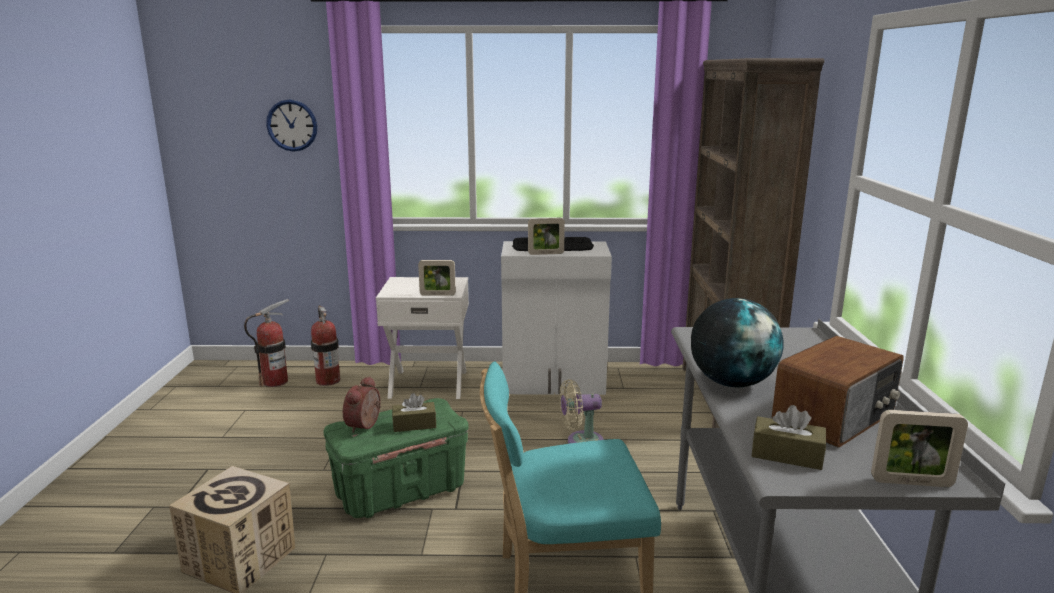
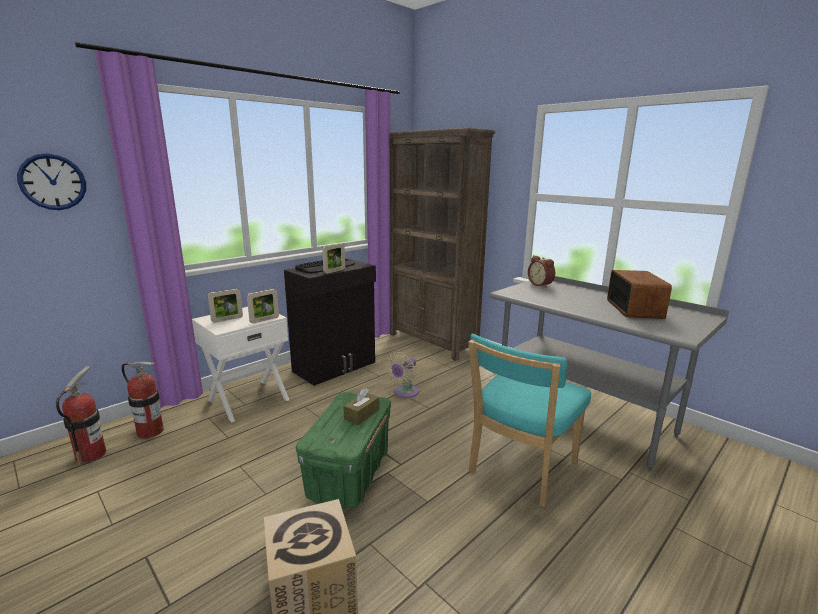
camera: 45 degrees left, 0 degrees up
(366, 426) = (330, 431): alarm clock -> alarm clock (541, 284)
(554, 383) = (335, 367): white cabinet -> black cabinet
(732, 383) = (575, 308): globe -> none
(786, 455) = (662, 327): brown tissue box -> none
(911, 482) = (706, 322): picture frame -> picture frame (227, 319)

